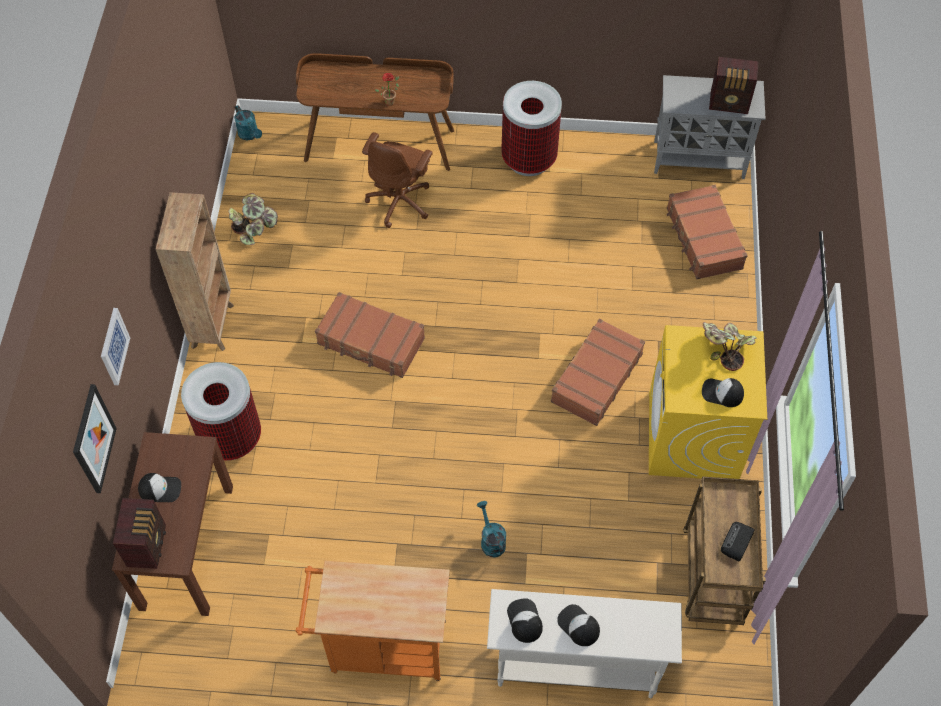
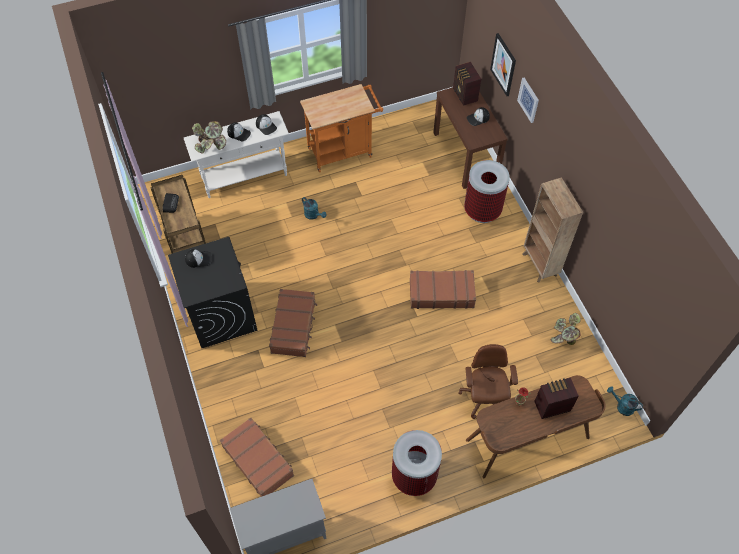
camera: 155 degrees right, 0 degrees up
(693, 436) = (221, 314): yellow washing machine -> black washing machine
(724, 349) = (205, 286): potted plant -> potted plant (211, 144)
(730, 103) = (262, 510): radio -> radio (551, 406)

